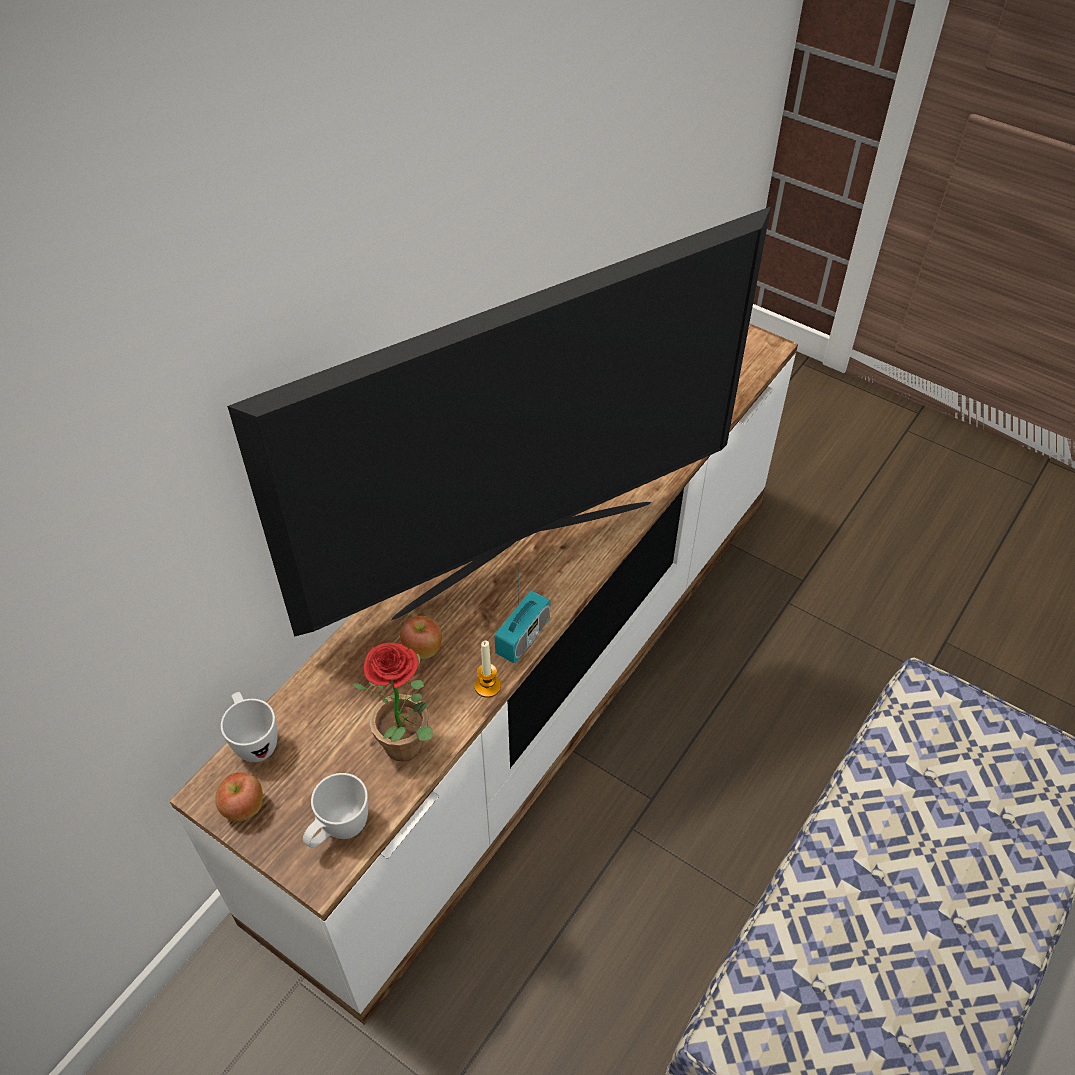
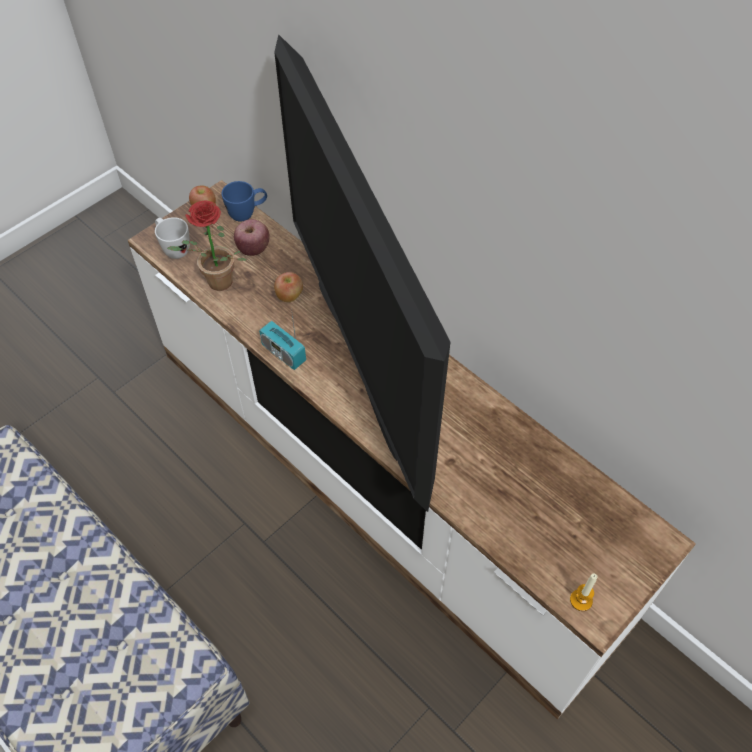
camera: 100 degrees right, 5 degrees up
(254, 740) = (247, 214): white mug -> blue mug
(333, 714) = (253, 249): none -> apple
(487, 686) = (249, 328): candle -> candle (581, 600)

